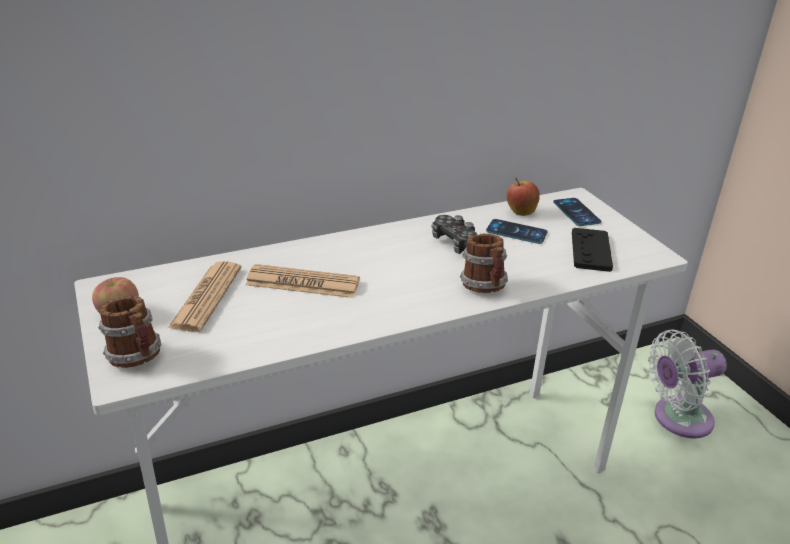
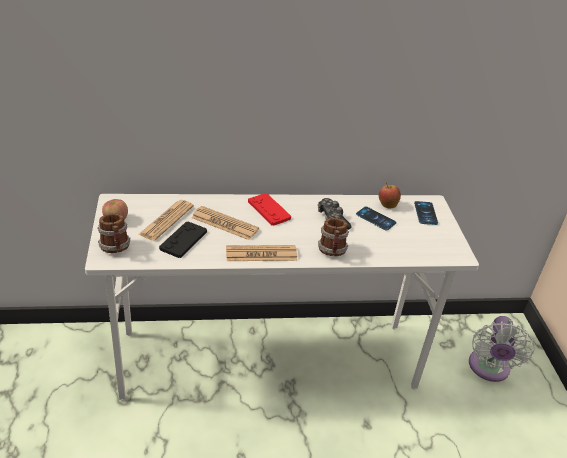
camera: 15 degrees right, 5 degrees up
(360, 250) = (269, 210): none -> red game controller
(382, 314) = (261, 254): none -> newspaper
(591, 251) = (417, 242): black game controller -> black game controller (183, 240)
(677, 419) = (488, 369): white fan -> white fan turned 75 degrees counterclockwise

